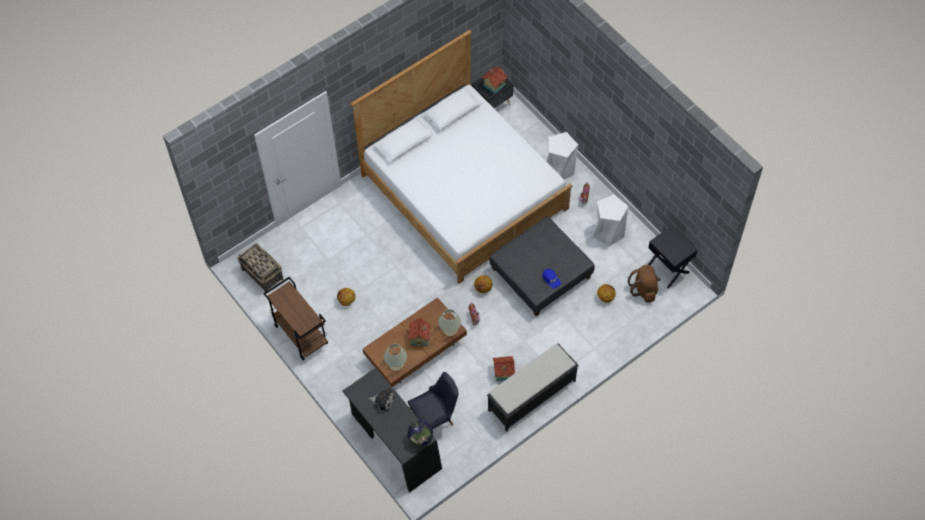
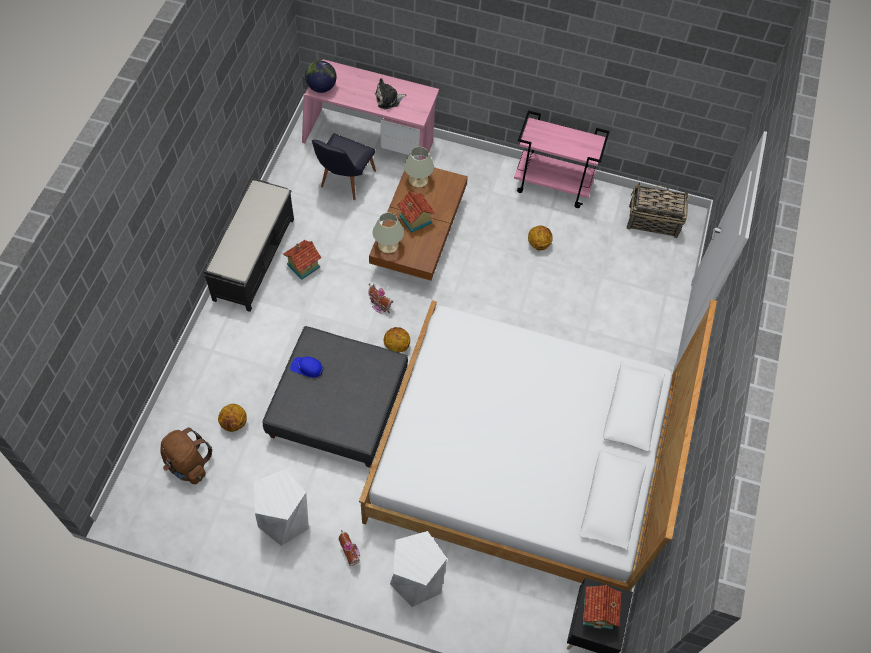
camera: 140 degrees right, 0 degrees up
(300, 334) = (553, 185): brown cart -> pink cart
(394, 442) = (369, 141): black desk -> pink desk
(668, 269) = (168, 515): black nightstand -> none

